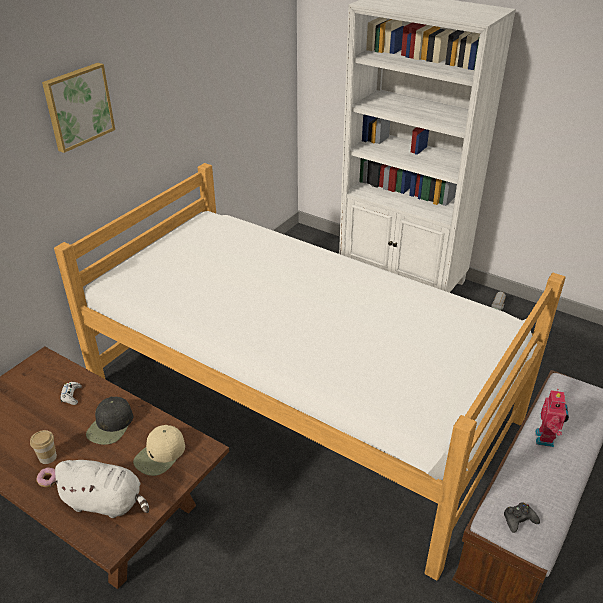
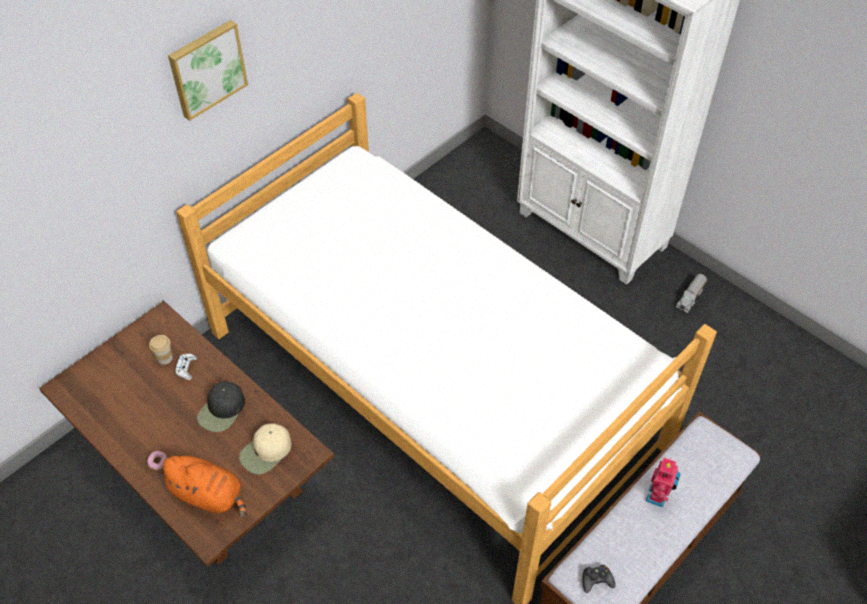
camera: 10 degrees right, 15 degrees up
(48, 457) = (159, 437): cup -> cup (165, 358)
(106, 502) = (209, 495): white plush toy -> orange plush toy

